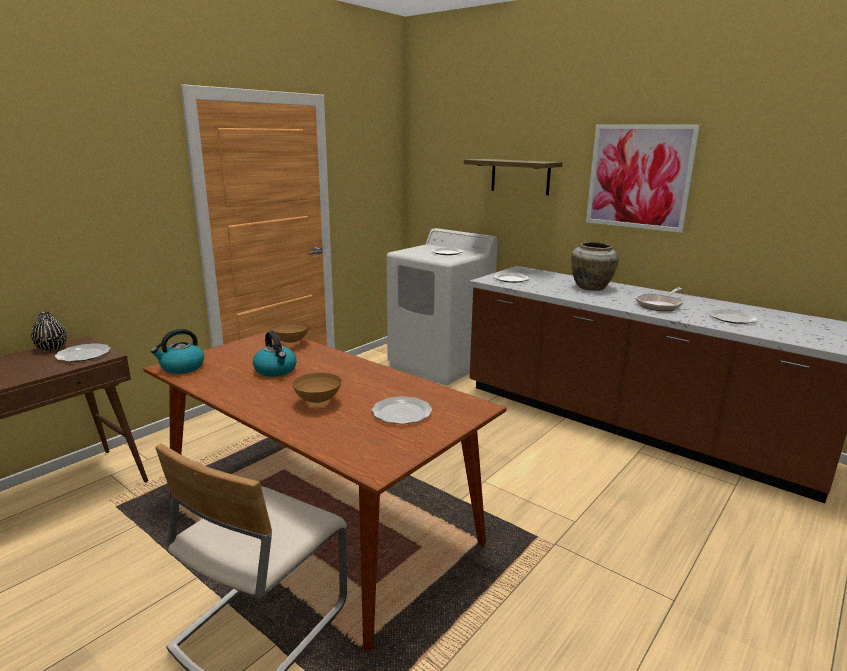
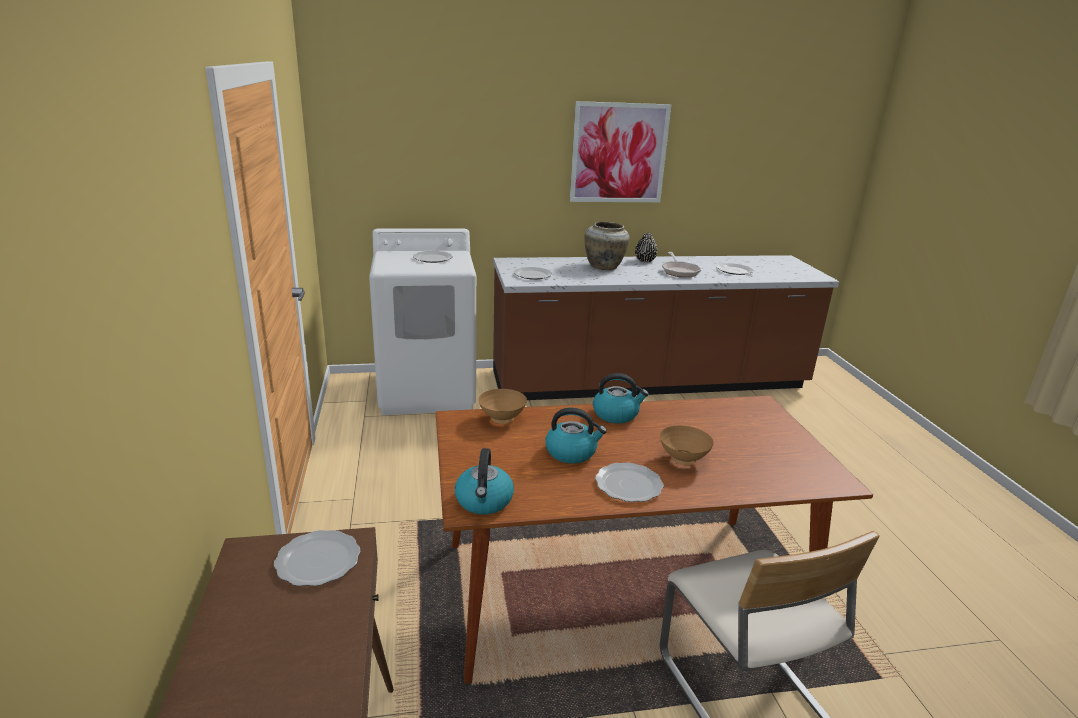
camera: 50 degrees left, 5 degrees up
(52, 348) = (236, 583): black vase -> black vase (645, 260)
(356, 367) = (616, 414): none -> kettle
(401, 412) = (742, 434): plate -> plate (627, 484)
(520, 176) = (489, 158): shelf -> none

